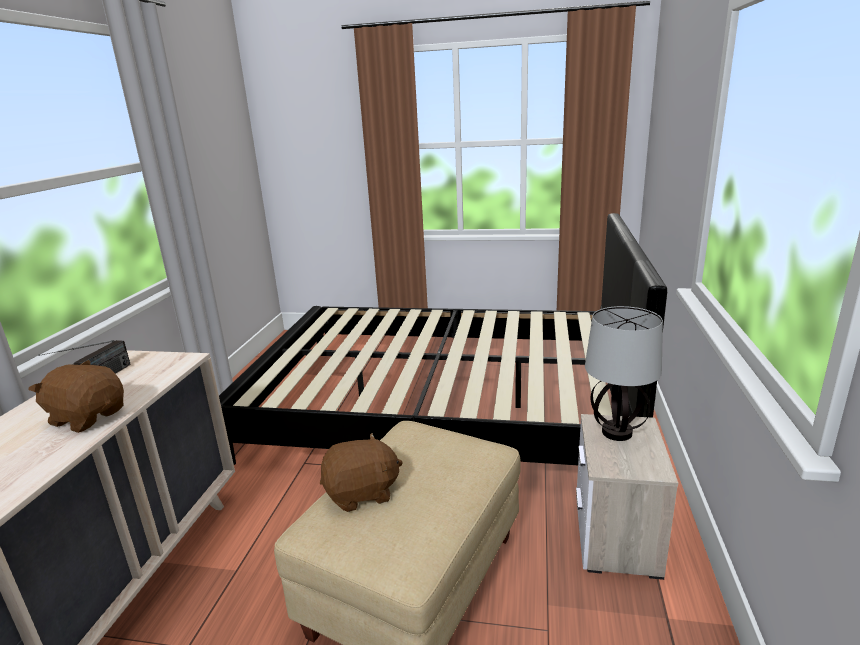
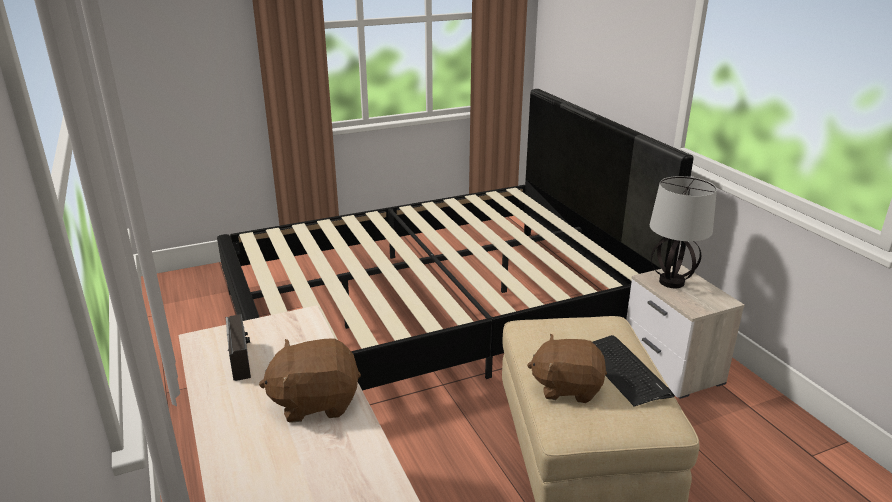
camera: 35 degrees left, 5 degrees up
(362, 493) = (567, 387): brown plush toy -> brown plush toy turned 120 degrees counterclockwise
(433, 499) = (624, 370): none -> keyboard

